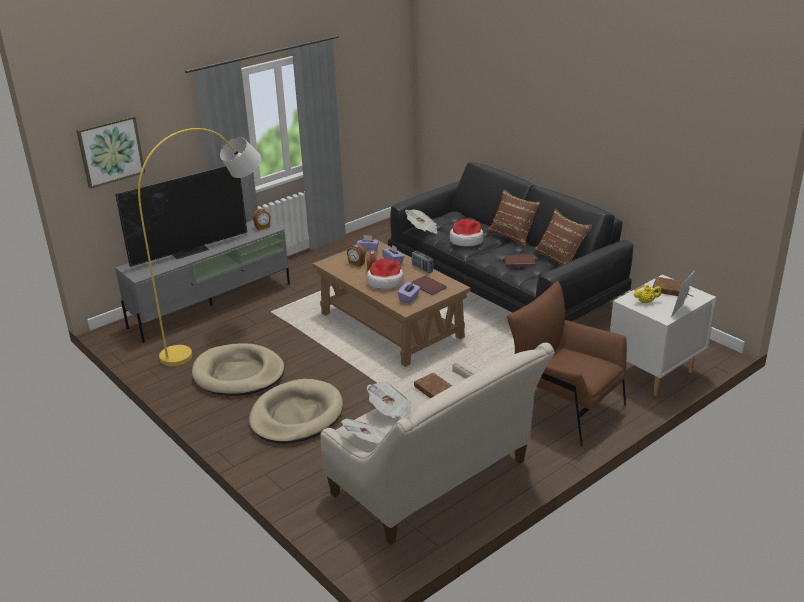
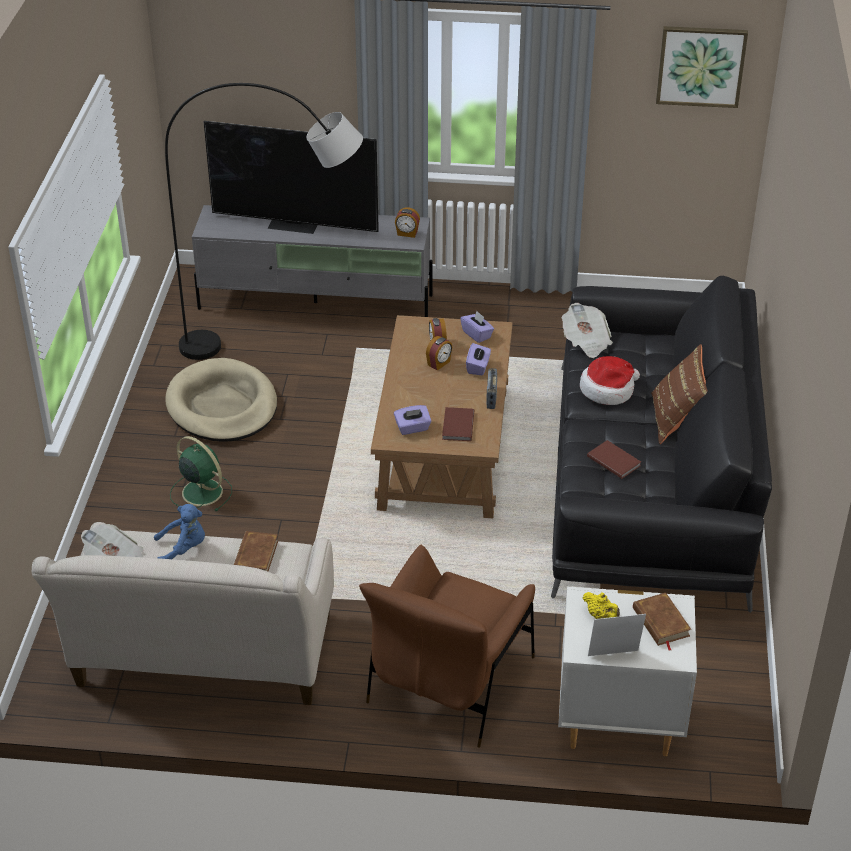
camera: 45 degrees right, 10 degrees up
(110, 151) = (231, 63): picture -> picture (701, 66)
(223, 332) = (279, 345): yellow floor lamp -> black floor lamp
(296, 415) = (201, 491): beige dog bed -> green fan
(385, 282) = (425, 390): hat -> none
(391, 411) = (183, 548): newspaper -> blue plush toy
(560, 258) = (672, 488): brown pillow -> none
(564, 407) = (450, 681): brown armchair -> brown armchair turned 150 degrees counterclockwise

